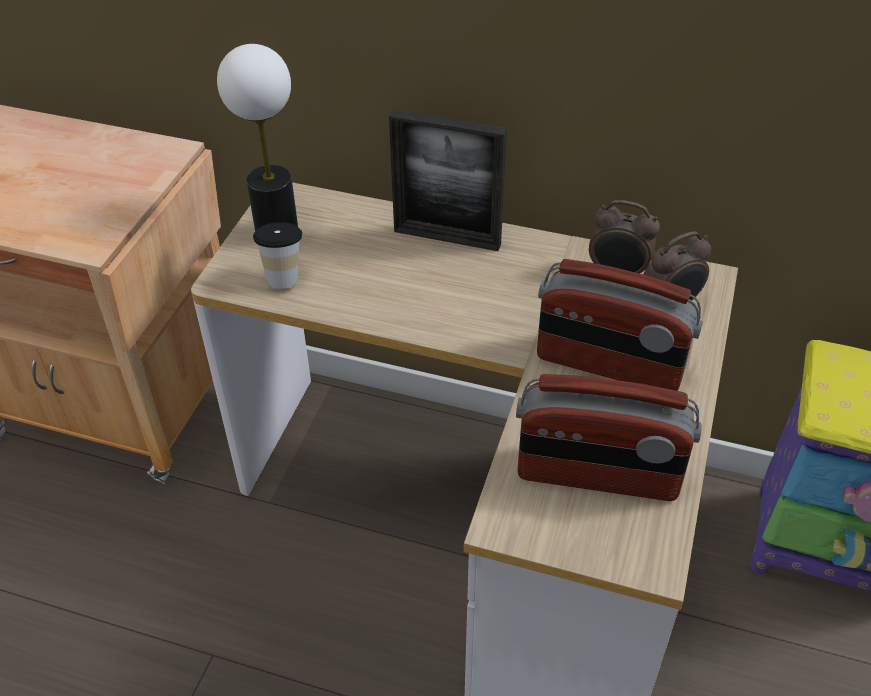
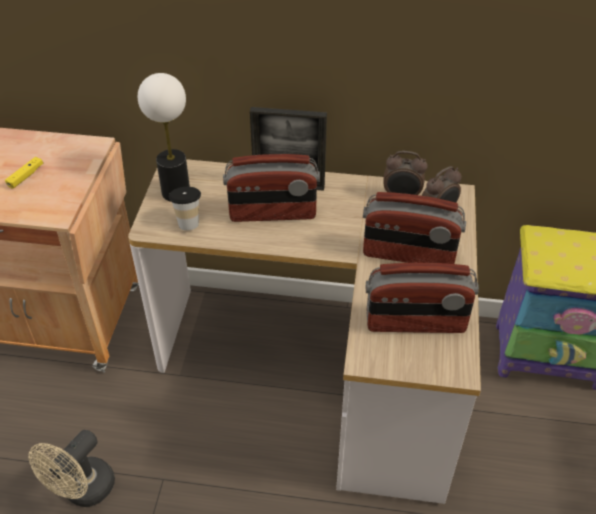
camera: 10 degrees left, 0 degrees up
(63, 185) = (25, 176): none -> yellow game controller
(96, 655) = (83, 491): none -> beige fan
(412, 278) = (272, 214): none -> radio

